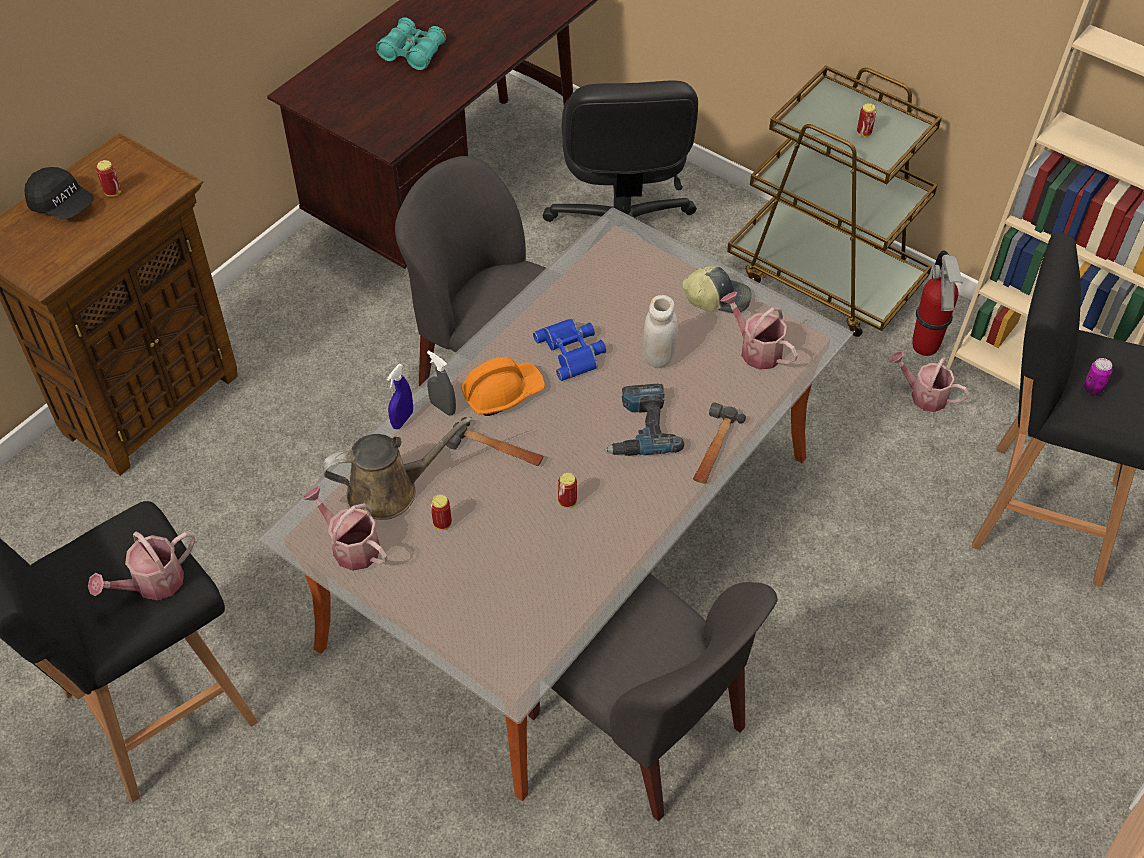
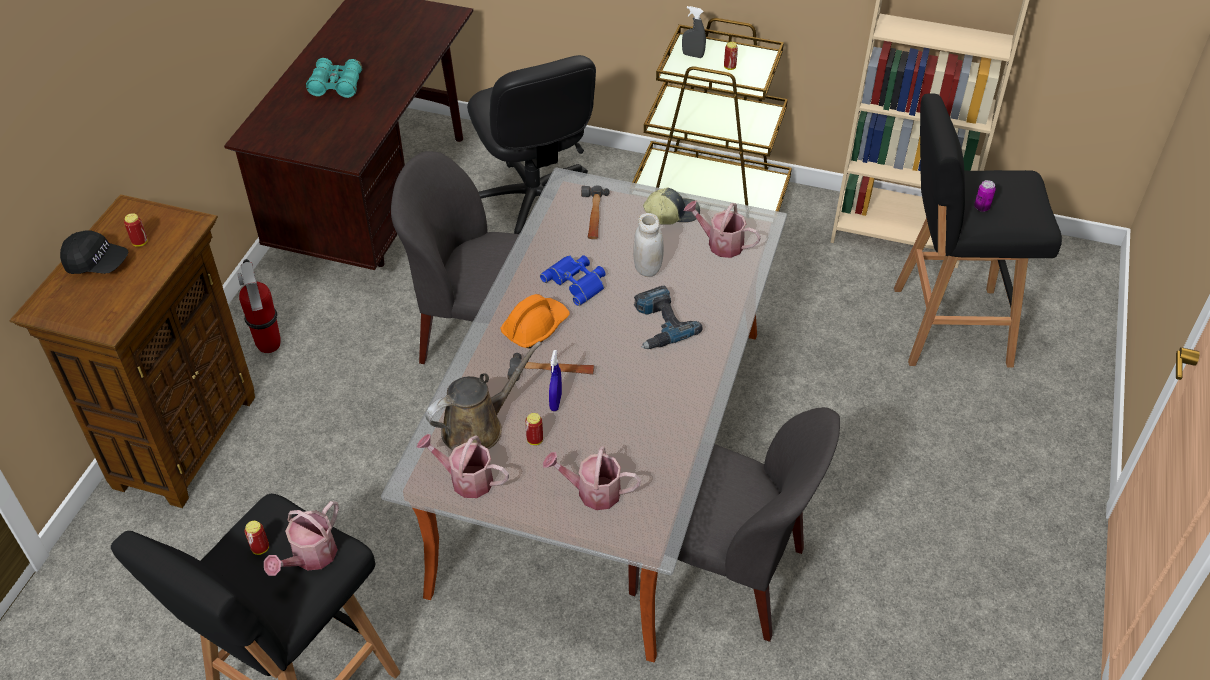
camera: 20 degrees left, 5 degrees down
(402, 420) = (461, 370): blue spray bottle -> blue spray bottle (555, 402)
(443, 407) = (491, 351): grey spray bottle -> grey spray bottle (693, 55)
(567, 502) = (629, 395): can -> can (260, 548)
(713, 448) = (723, 324): hammer -> hammer (593, 216)
(923, 395) = (823, 265): watering can -> watering can (592, 492)
(925, 347) = (808, 231): fire extinguisher -> fire extinguisher (269, 345)

